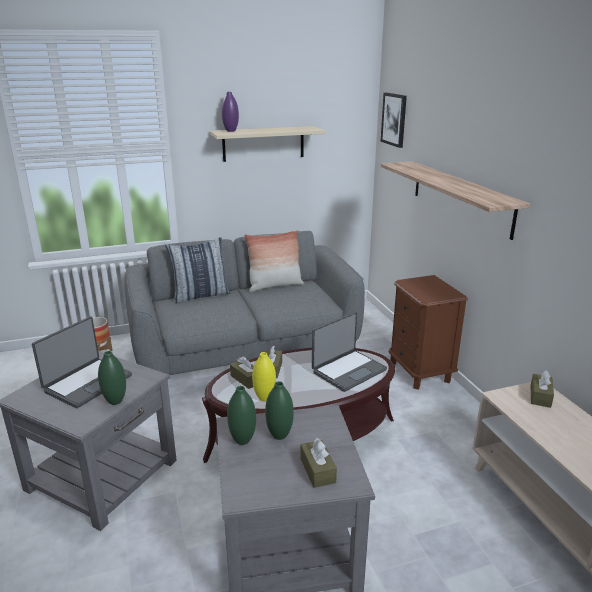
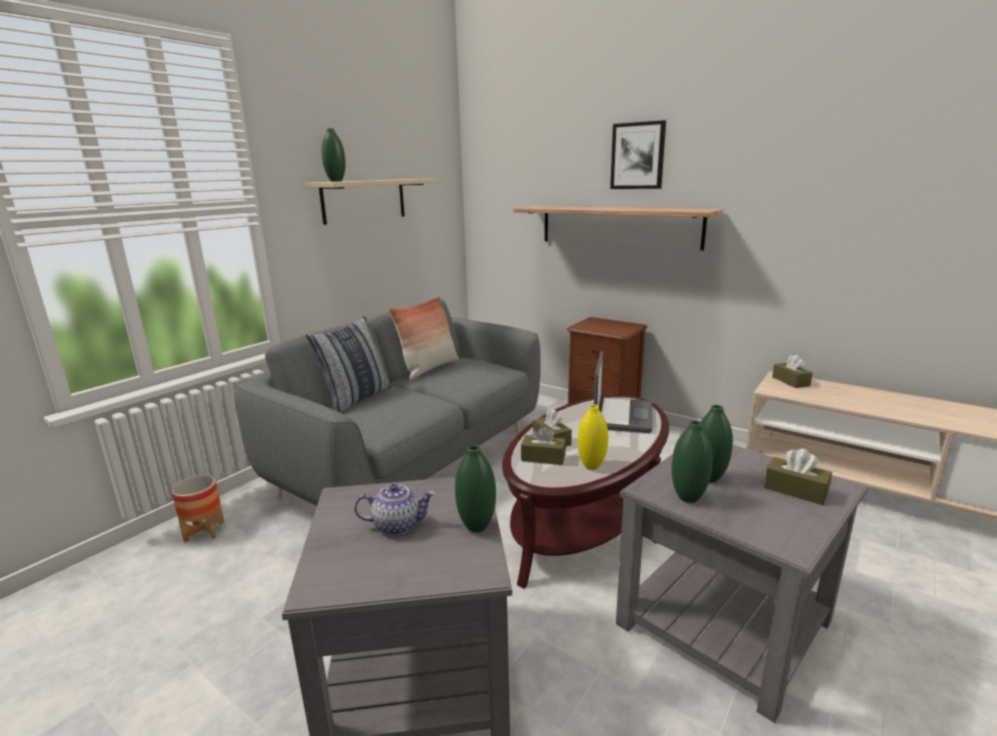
camera: 35 degrees left, 5 degrees down
(87, 383) = (397, 525): laptop -> teapot
(231, 131) = (336, 181): purple vase -> green vase
(394, 119) = (495, 167): picture -> picture (637, 156)

